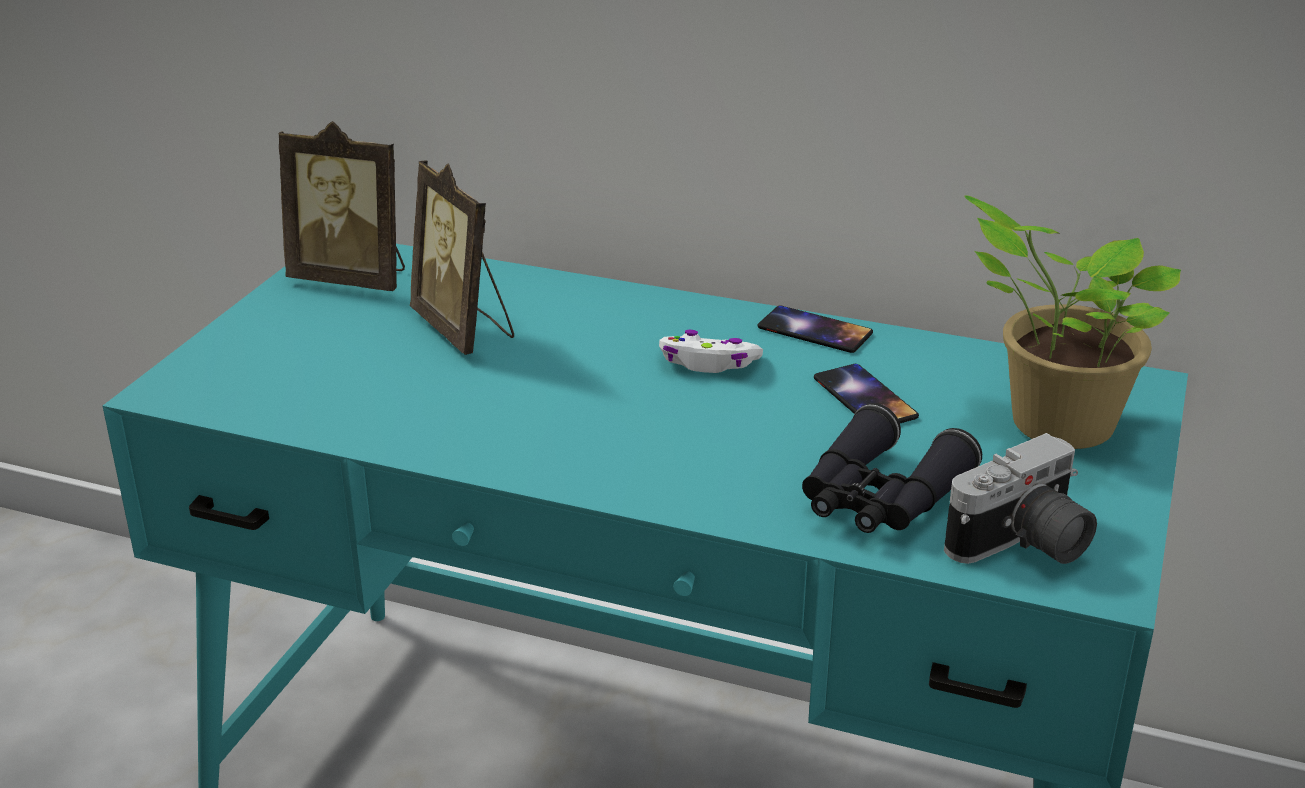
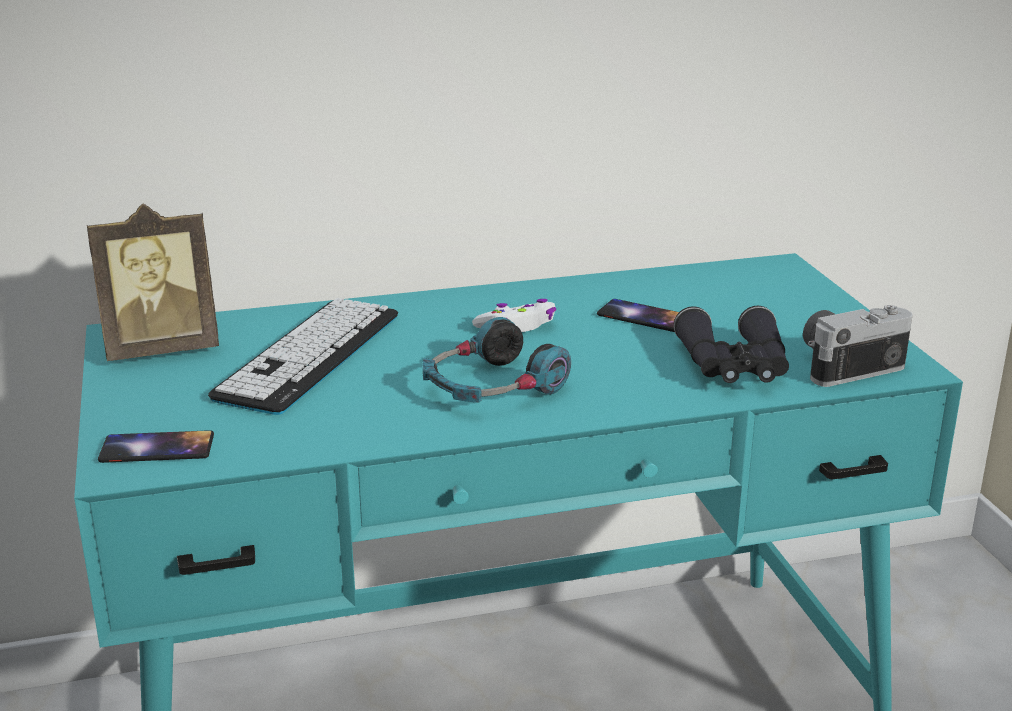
camera: 35 degrees left, 5 degrees down
(465, 329) = (309, 356): picture frame -> keyboard
(583, 426) = (492, 387): none -> headphones
(815, 330) = (556, 289): phone -> phone (157, 448)
(1024, 546) = (845, 364): camera -> camera turned 135 degrees counterclockwise
(1053, 423) = (767, 298): potted plant -> none

